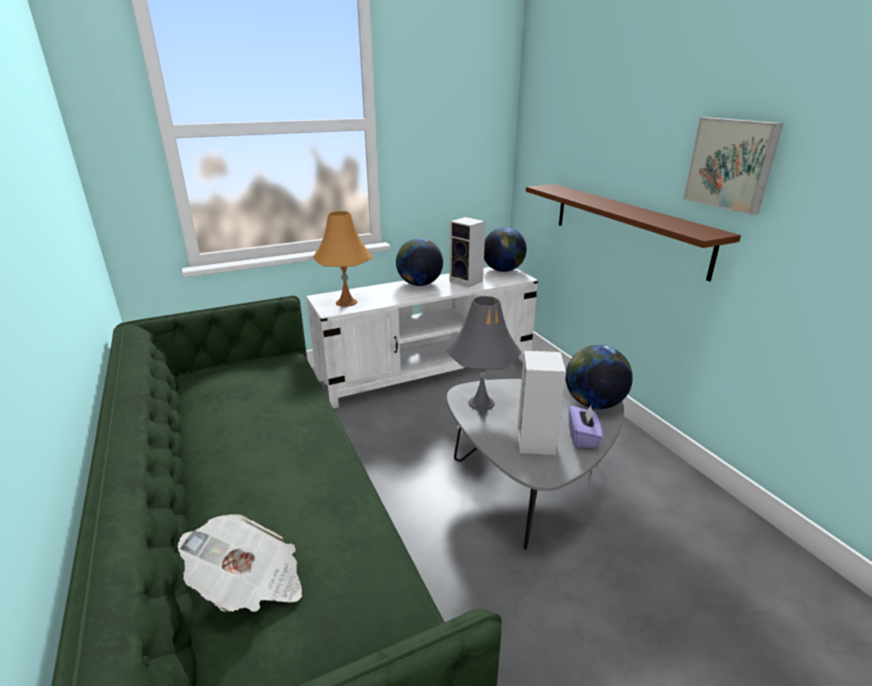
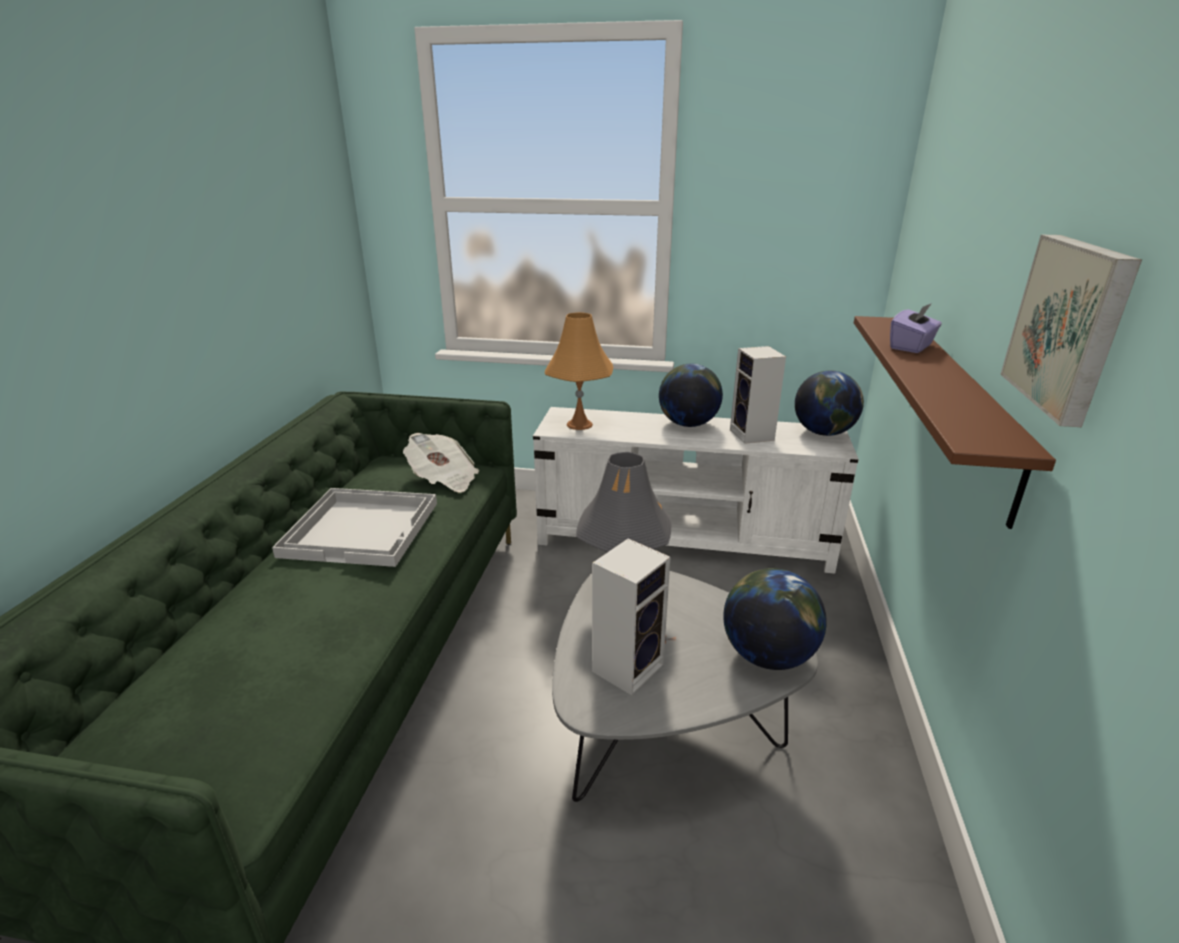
camera: 35 degrees right, 0 degrees up
(250, 584) = (195, 666): newspaper -> newspaper (444, 479)
(256, 427) = (363, 528): none -> white tray
(583, 437) = (694, 691): purple tissue box -> purple tissue box (911, 346)

